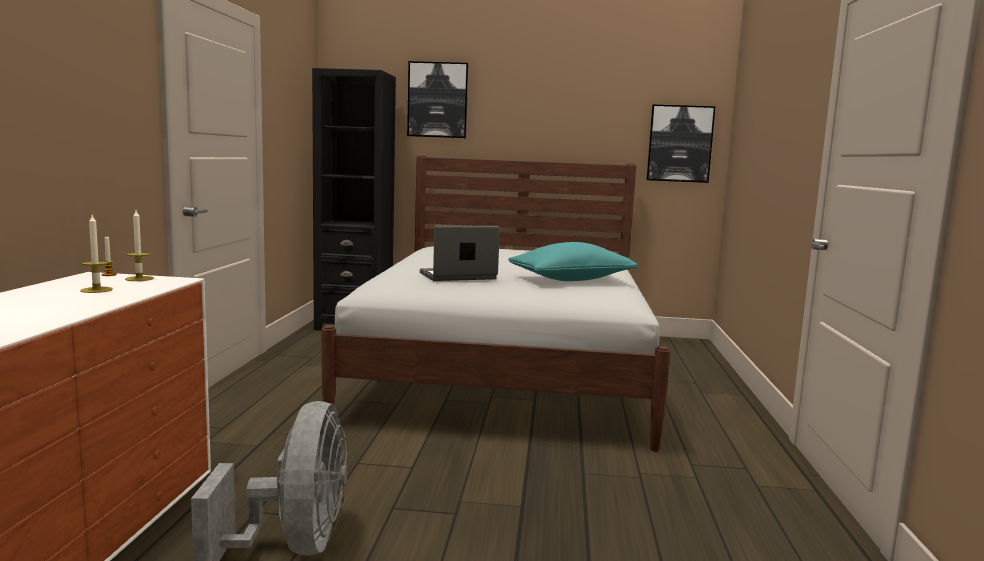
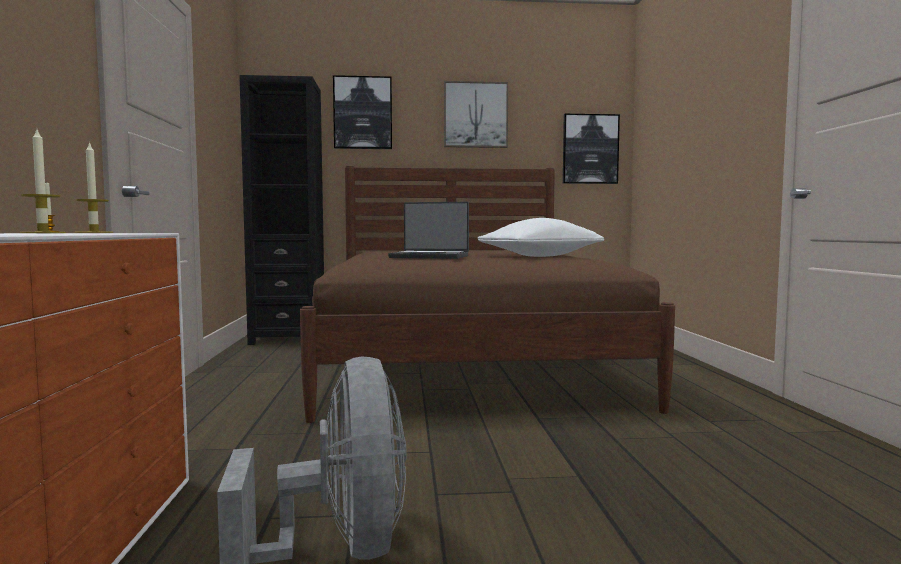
camera: 10 degrees left, 5 degrees down
(458, 276) = (430, 257): laptop -> laptop turned 135 degrees counterclockwise
(506, 371) = (465, 363): white bed -> brown bed
(555, 104) = (475, 115): none -> picture
(571, 280) = (541, 256): turquoise pillow -> white pillow

